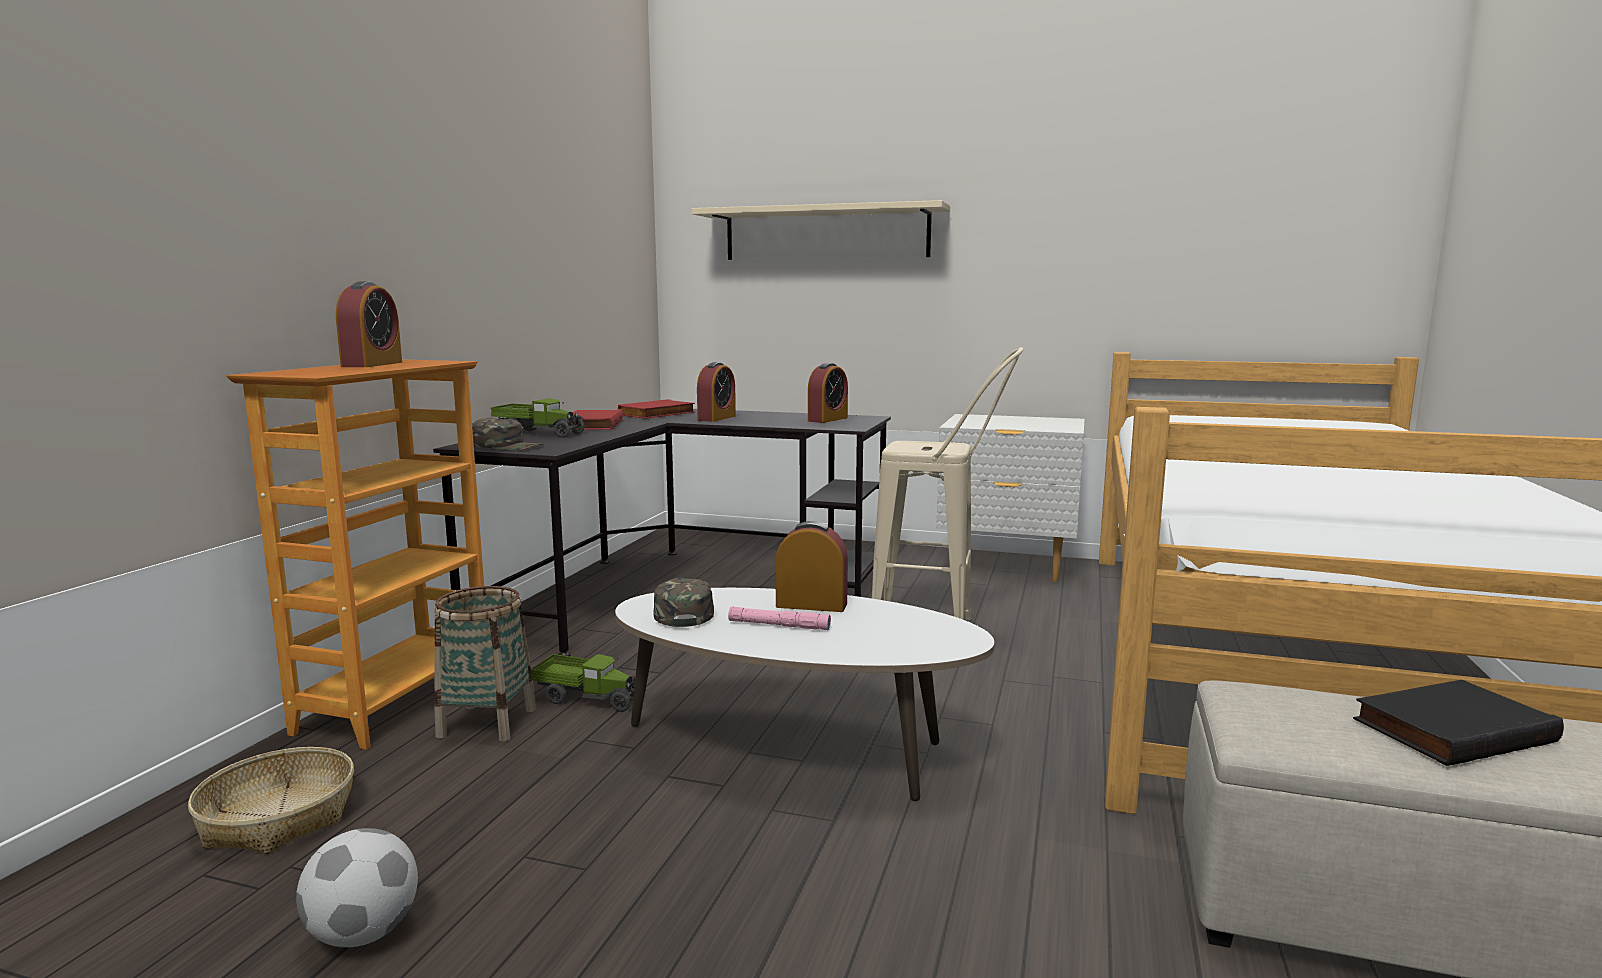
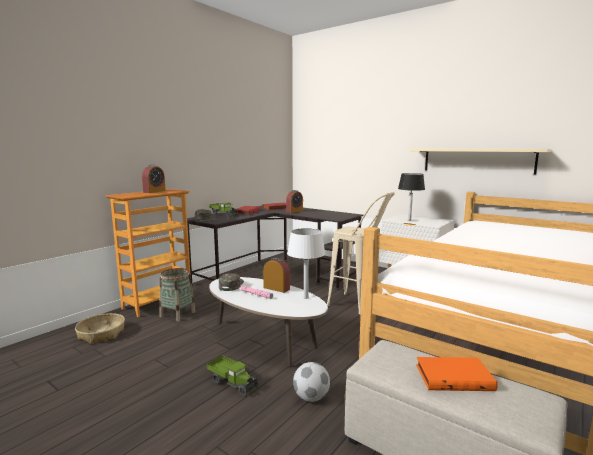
camera: 20 degrees right, 0 degrees up
(363, 934) = (97, 372): football -> football (311, 397)
(589, 698) = (214, 311): toy truck -> toy truck (233, 383)
(826, 233) = (352, 138): beige shelf -> beige shelf (477, 160)
(827, 419) = (335, 214): alarm clock -> none
(909, 616) = (305, 297): none -> white table lamp
(999, 424) = (409, 220): none -> black table lamp
(1450, 729) = (453, 376): black book -> orange book

